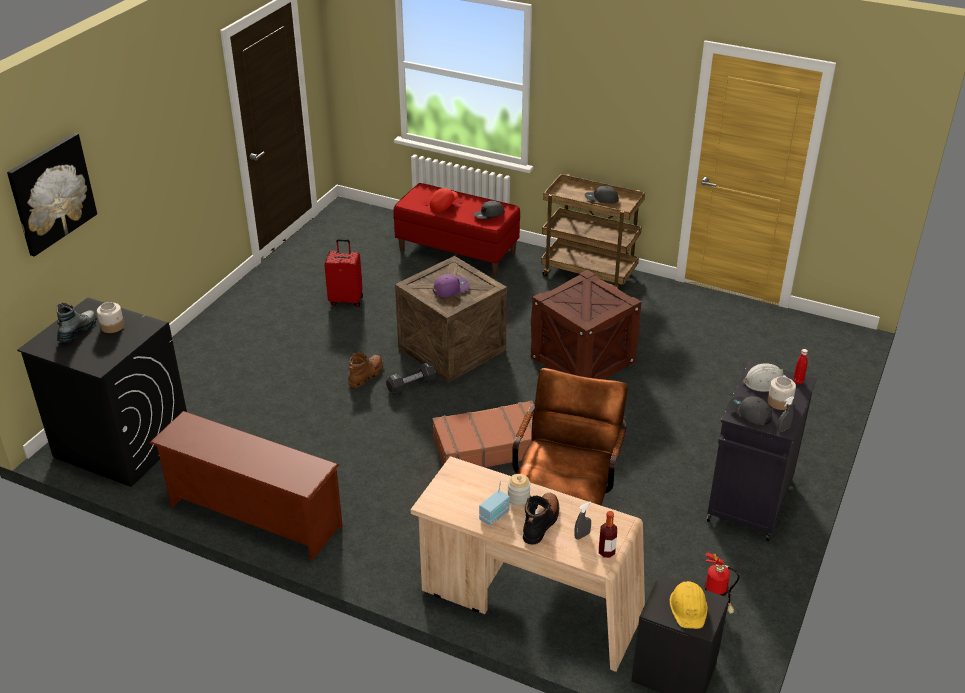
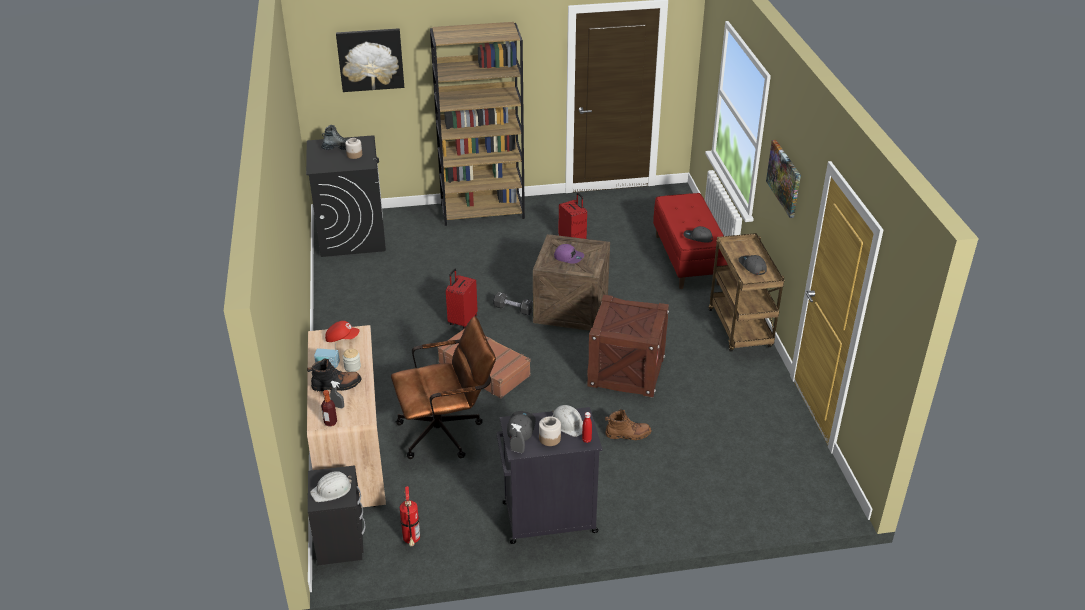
camera: 55 degrees right, 0 degrees up
(212, 330) = (483, 211): none -> brown bookcase
(253, 516) = (334, 309): brown shoe rack -> none
(366, 375) = (503, 287): brown boot -> brown boot (628, 434)
(390, 427) = (462, 320): none -> red suitcase
(443, 205) = (684, 214): red cap -> red cap (342, 338)
(604, 95) = (784, 178): none -> picture
(688, 608) = (332, 490): yellow hard hat -> white hard hat

